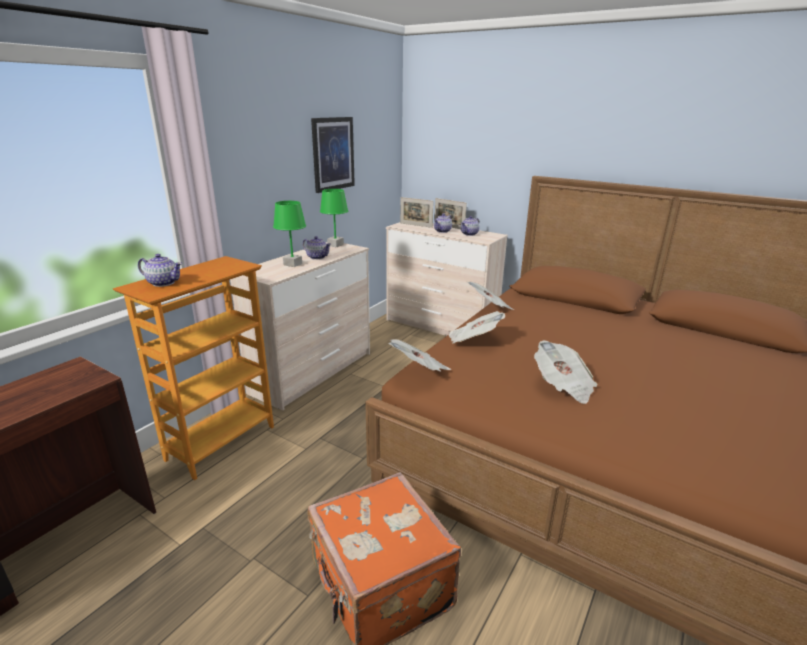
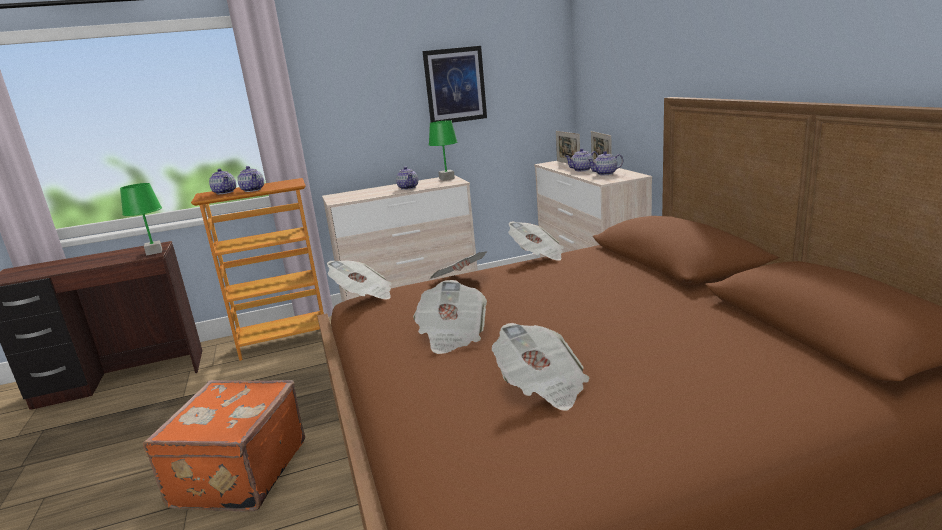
camera: 40 degrees right, 5 degrees down
(201, 276) = (253, 190): none -> teapot
(292, 264) = (377, 192): green table lamp -> green table lamp (154, 252)
(688, 405) = (542, 386): none -> newspaper

